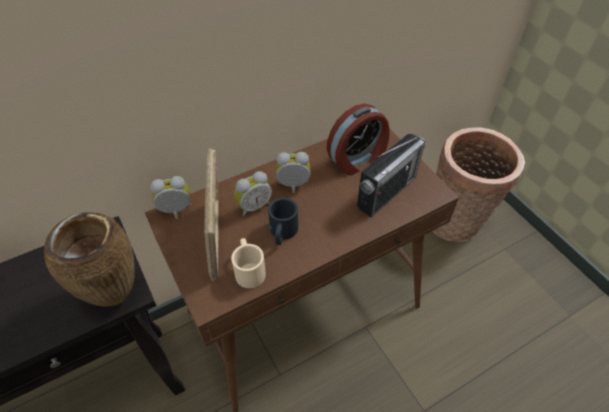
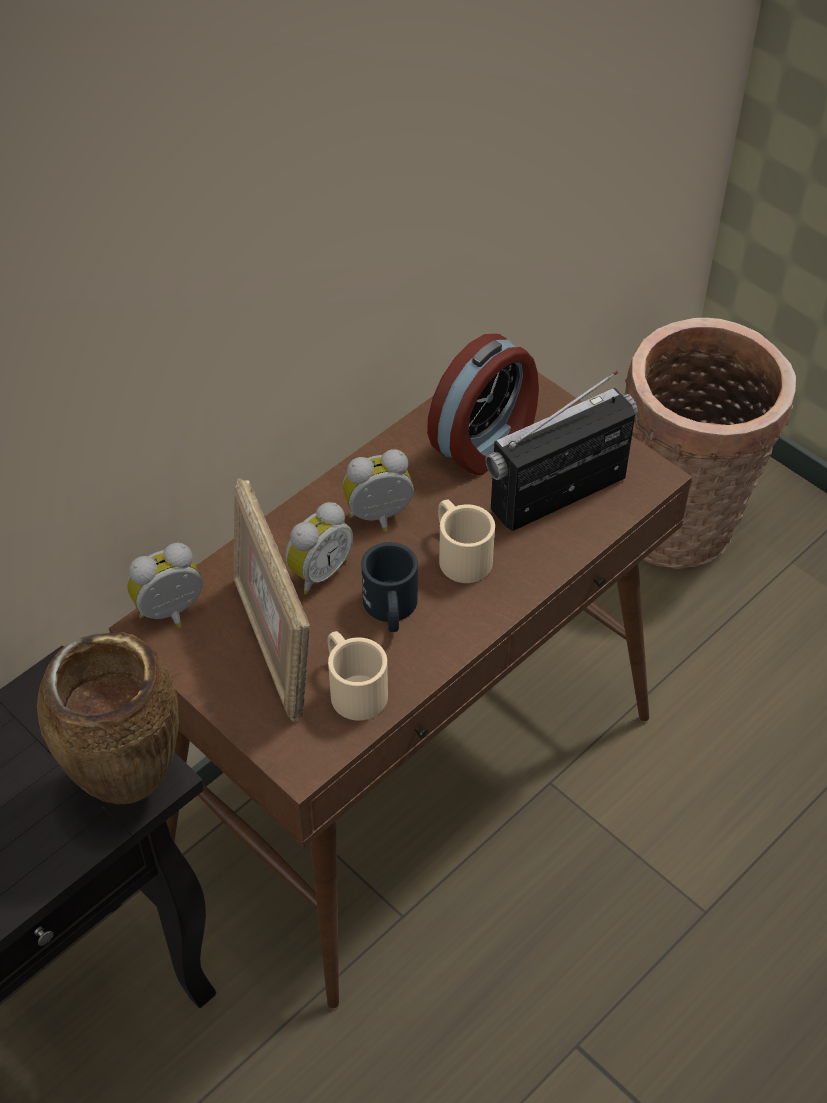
camera: 15 degrees left, 0 degrees up
(327, 211) = (459, 553): none -> beige mug
(386, 192) = (558, 493): radio -> radio turned 150 degrees counterclockwise

